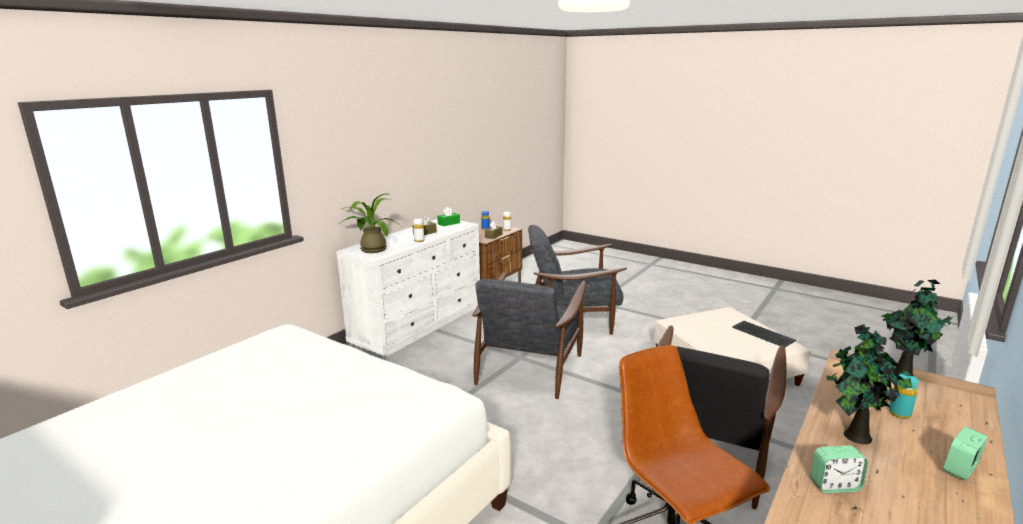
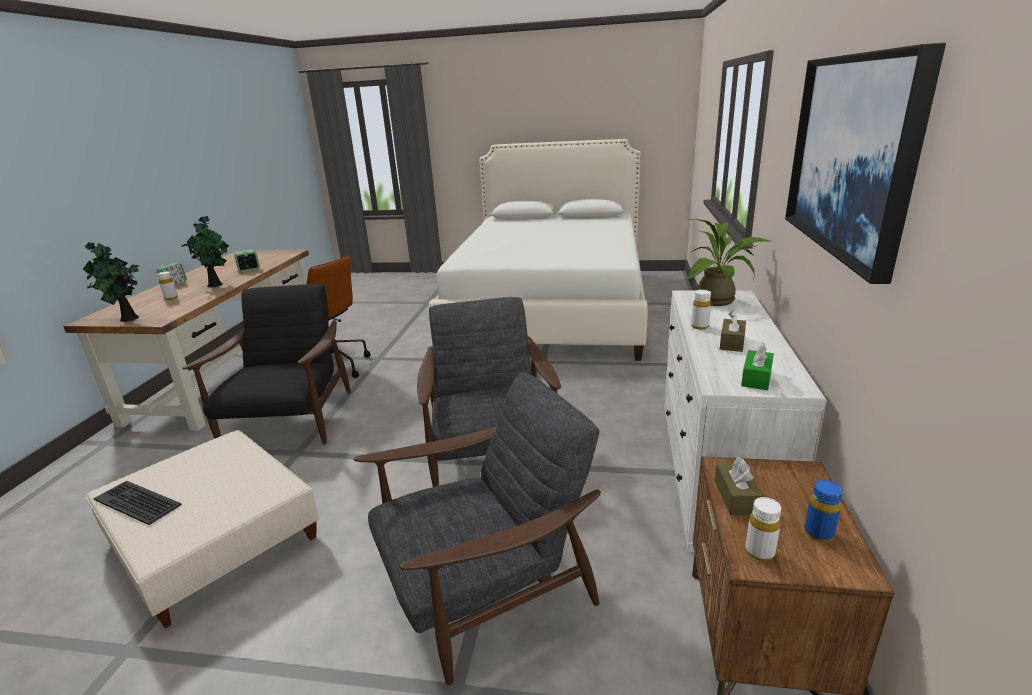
camera: 155 degrees right, 5 degrees up
(416, 130) = (851, 155): none -> picture
(899, 414) = (171, 298): turquoise bottle -> white bottle

